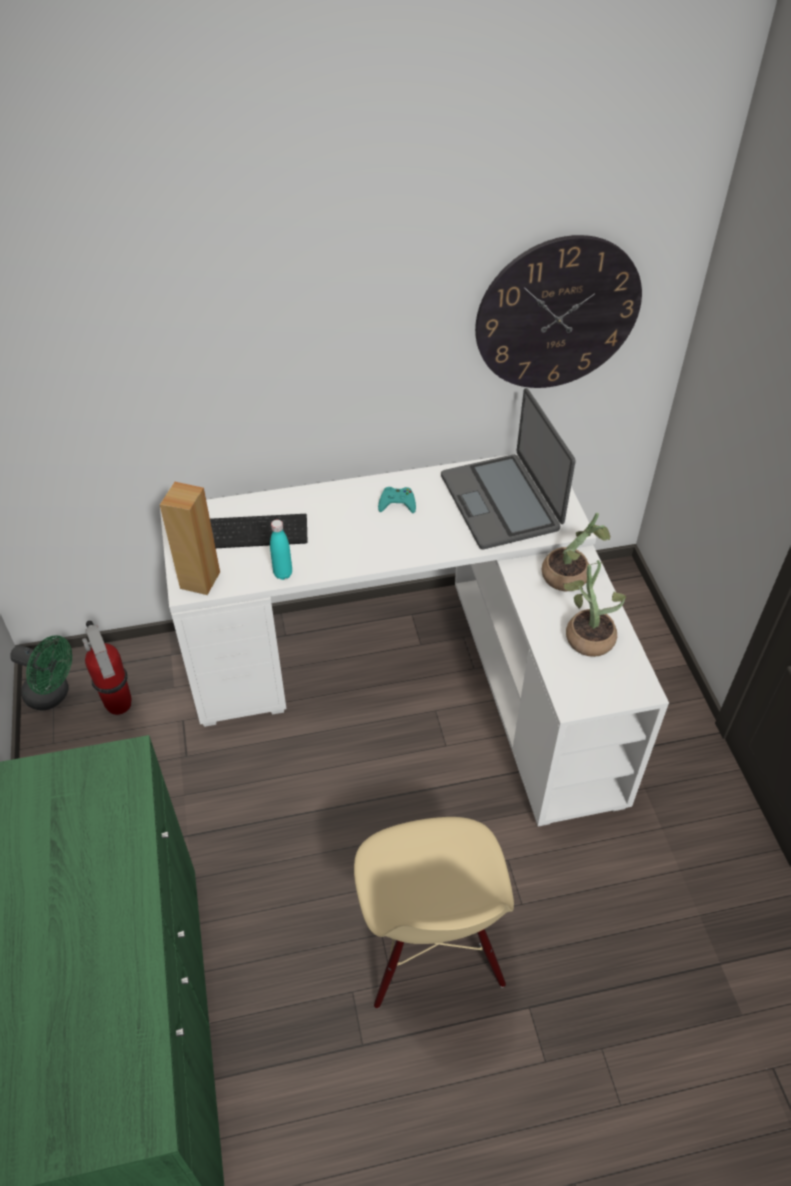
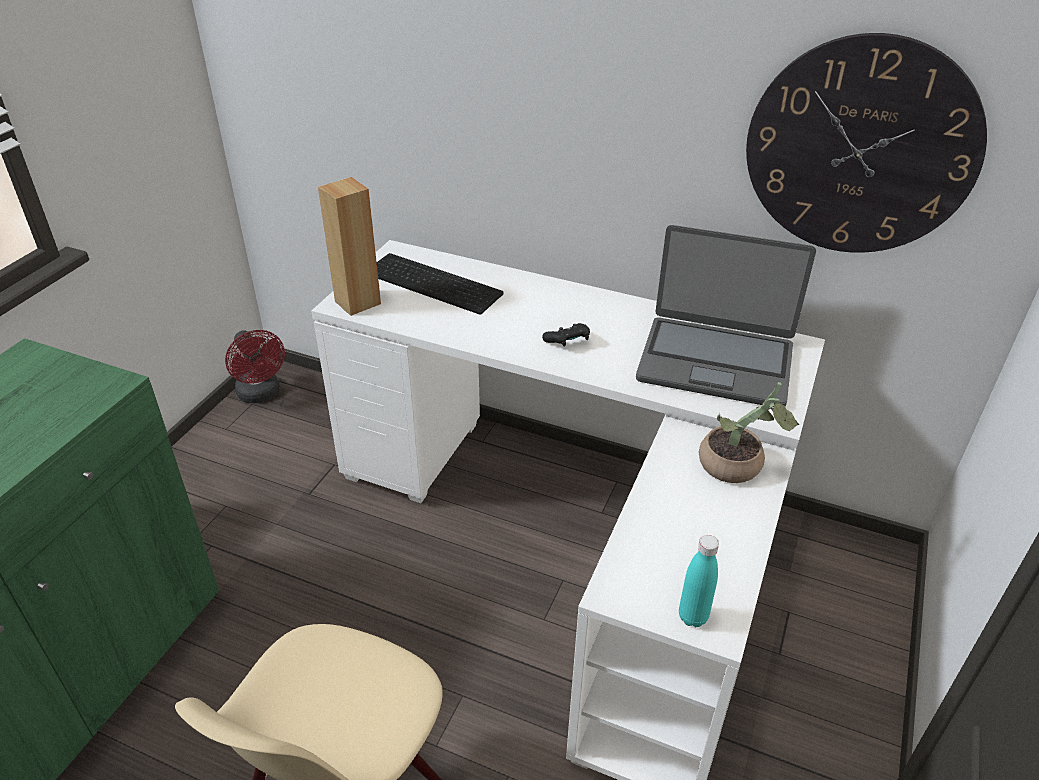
camera: 35 degrees right, 10 degrees down
(53, 695) = (261, 394): green fan -> red fan
(119, 705) = (299, 427): fire extinguisher -> none
(283, 574) = (432, 328): turquoise bottle -> turquoise bottle (693, 617)
(392, 536) = (568, 342): none -> black game controller
(397, 503) = (601, 319): turquoise game controller -> none
(502, 502) = (715, 362): laptop -> laptop turned 90 degrees counterclockwise
(586, 634) = (700, 533): potted plant -> none

